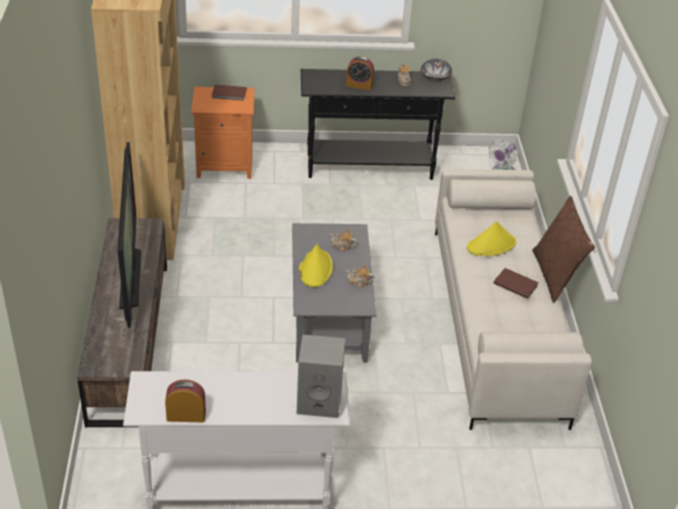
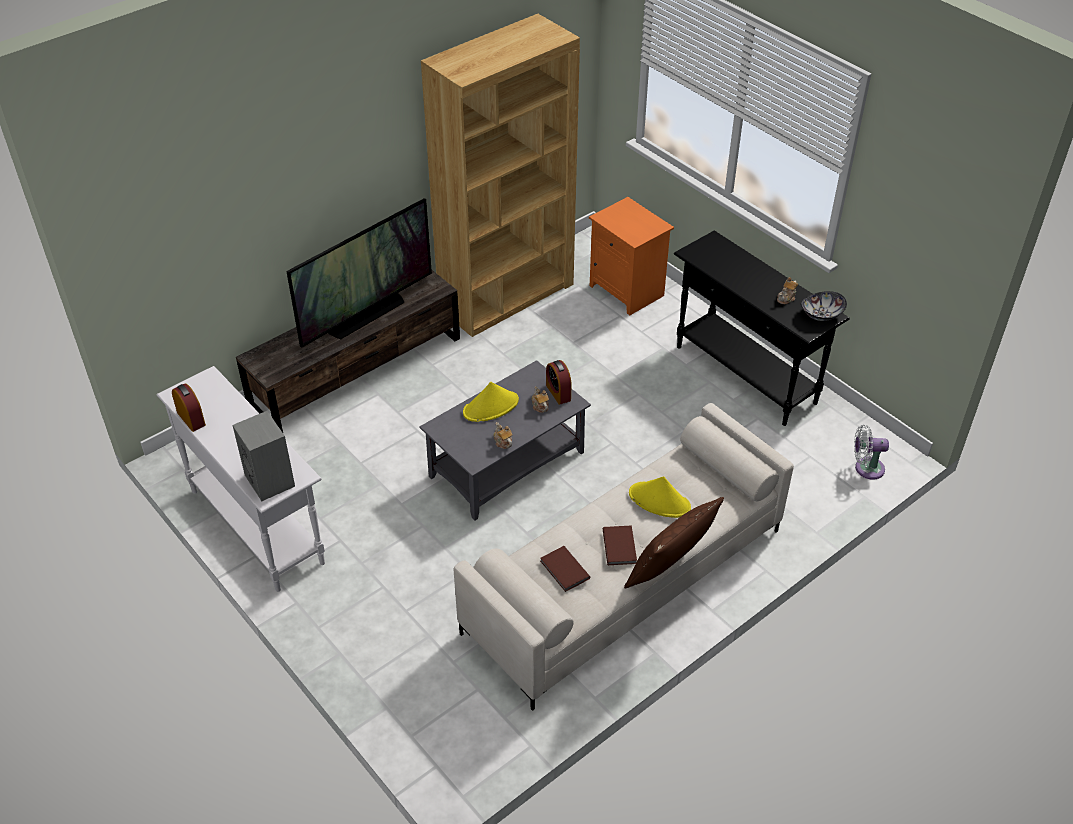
camera: 55 degrees right, 5 degrees up
(229, 94) = (643, 220): brown book -> brown book (564, 571)
(359, 85) = (737, 276): alarm clock -> alarm clock (558, 392)

